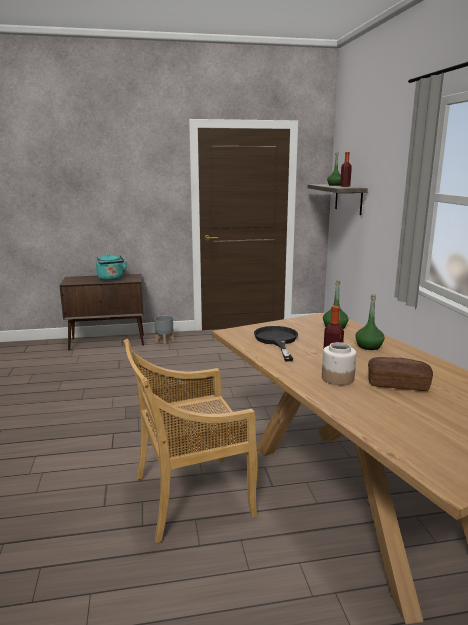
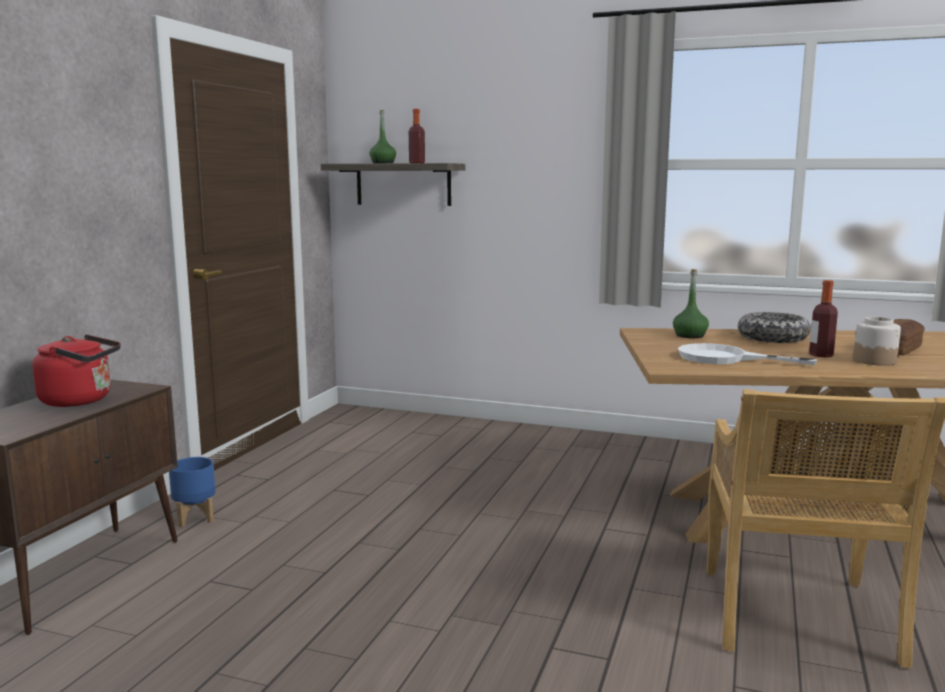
camera: 60 degrees left, 5 degrees down
(111, 279) = (81, 400): turquoise kettle -> red kettle
(165, 341) = (195, 518): grey planter -> blue planter
(277, 340) = (725, 358): black frying pan -> white frying pan
(369, 346) = (772, 338): green bottle -> bowl

